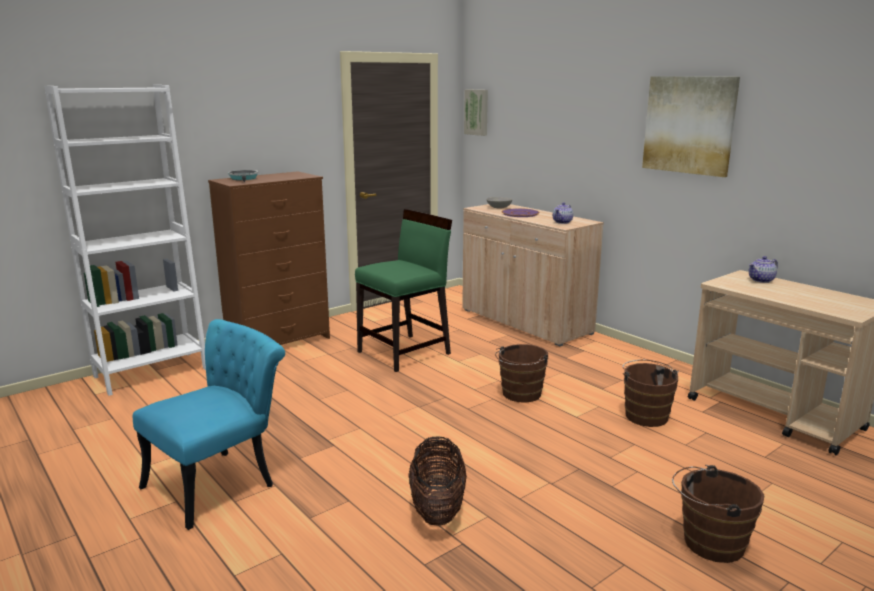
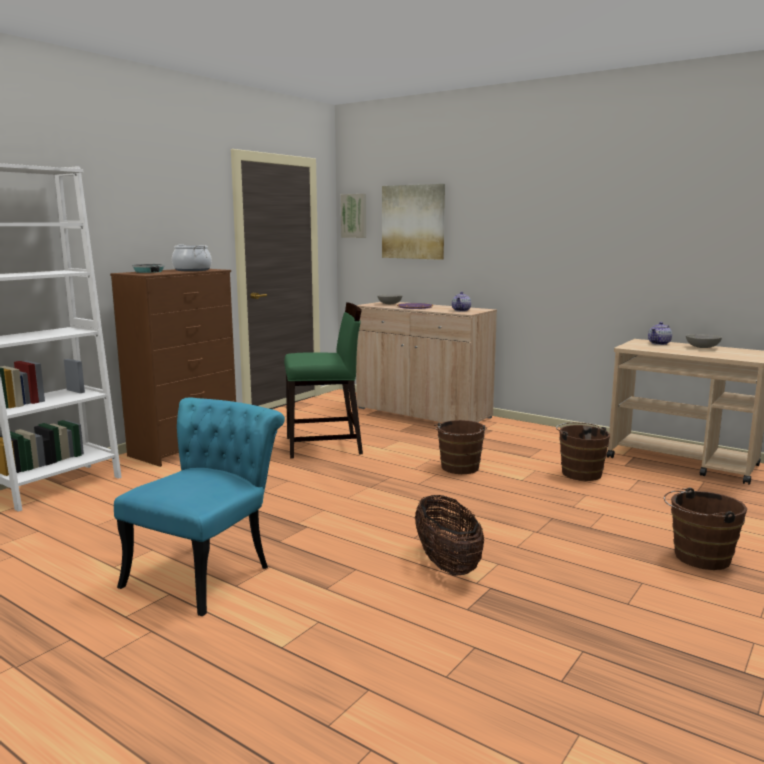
camera: 15 degrees left, 5 degrees down
(286, 176) = (192, 270): none -> cooking pot
(405, 352) = (324, 446): green chair -> green chair turned 45 degrees clockwise
(689, 125) = (576, 214): picture -> picture (413, 222)
(808, 291) = (702, 347): none -> grey bowl

